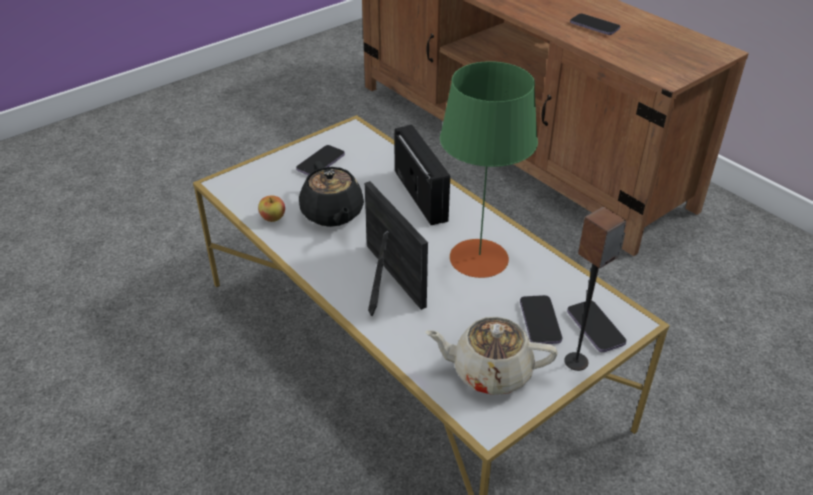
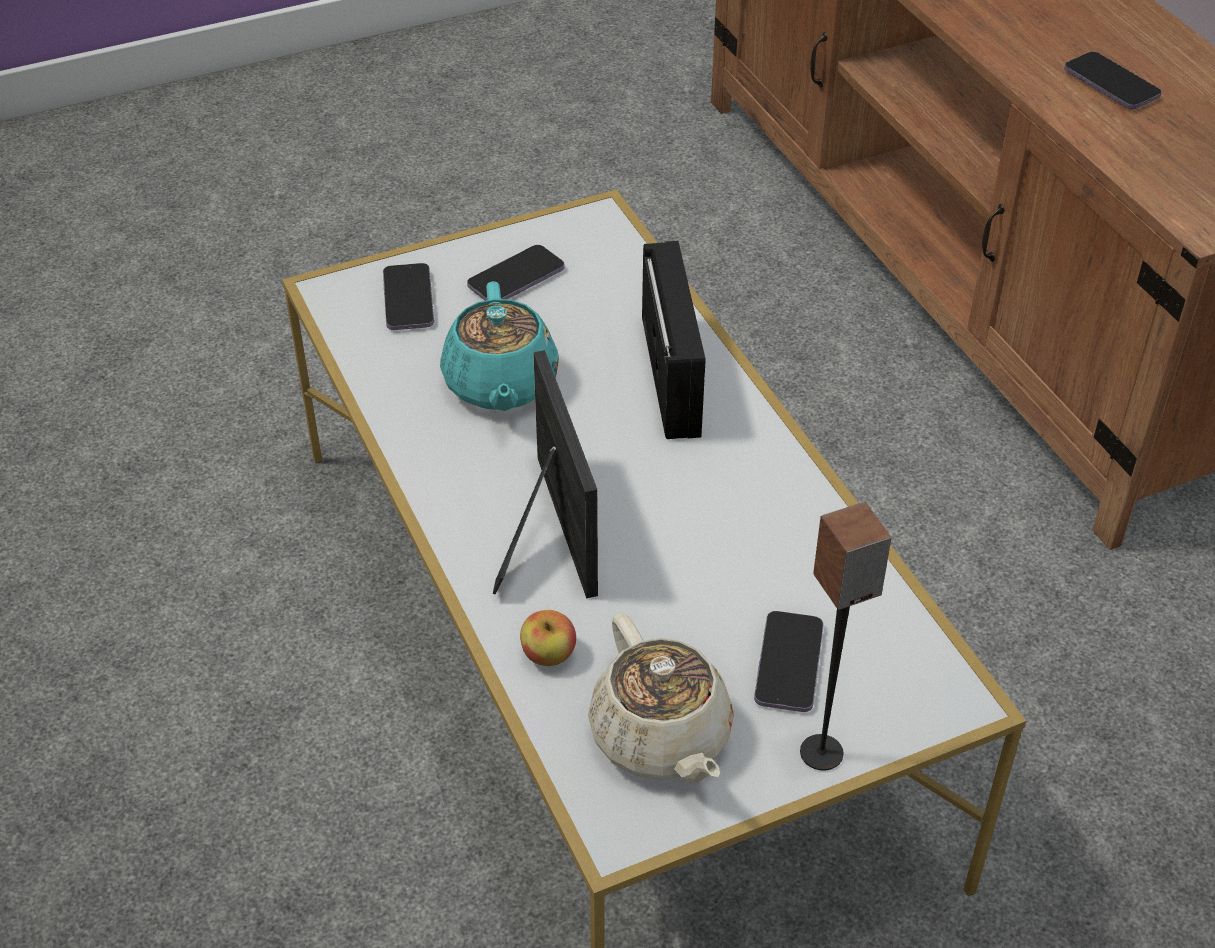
camera: 15 degrees right, 5 degrees up
(273, 218) = (395, 374): apple -> apple (549, 655)
(332, 214) = (500, 385): black teapot -> turquoise teapot
(479, 258) = (728, 520): green table lamp -> none
(490, 372) = (661, 738): beige teapot -> beige teapot turned 135 degrees counterclockwise
(595, 328) = (884, 697): phone -> phone (408, 300)

